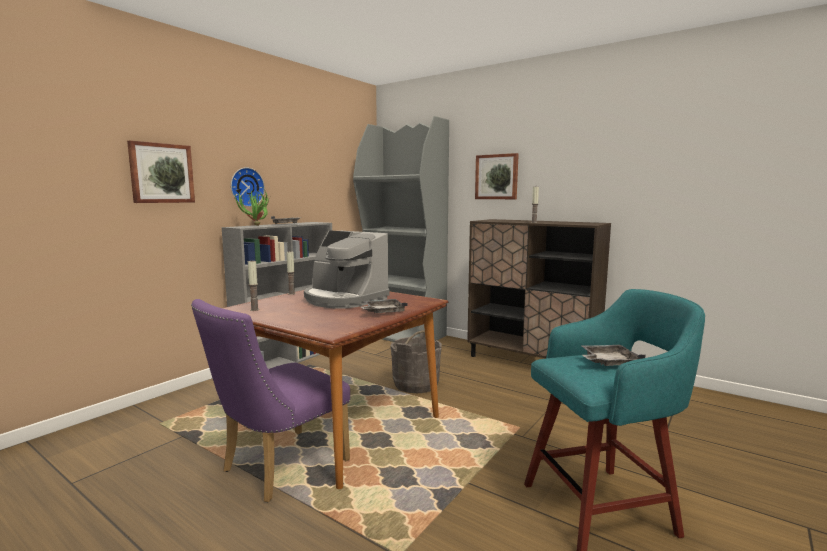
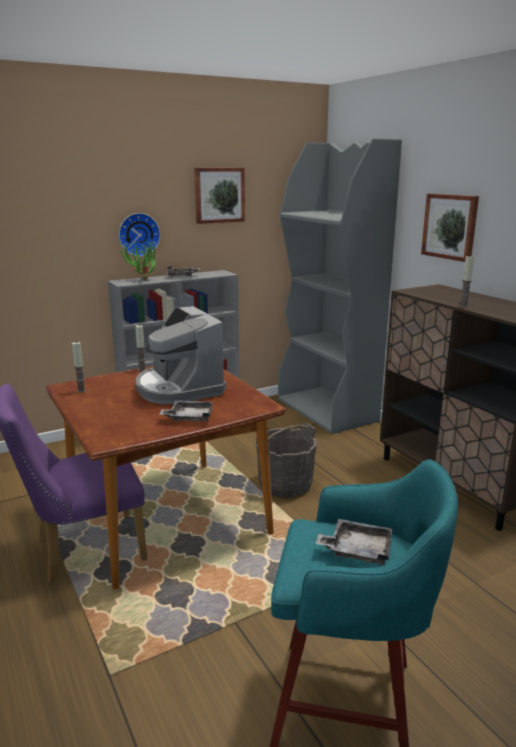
camera: 25 degrees right, 10 degrees up
(161, 173) = (42, 227): picture -> picture (219, 195)

